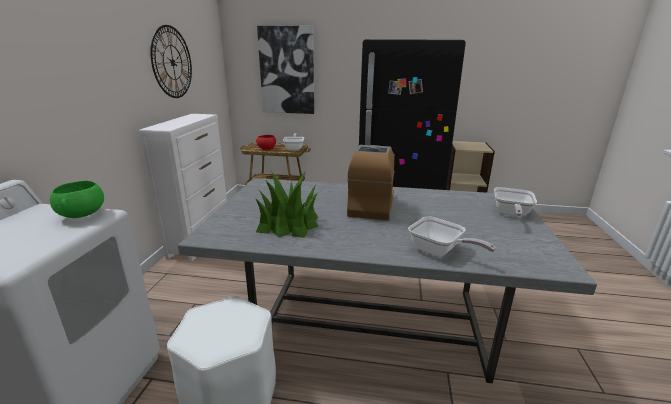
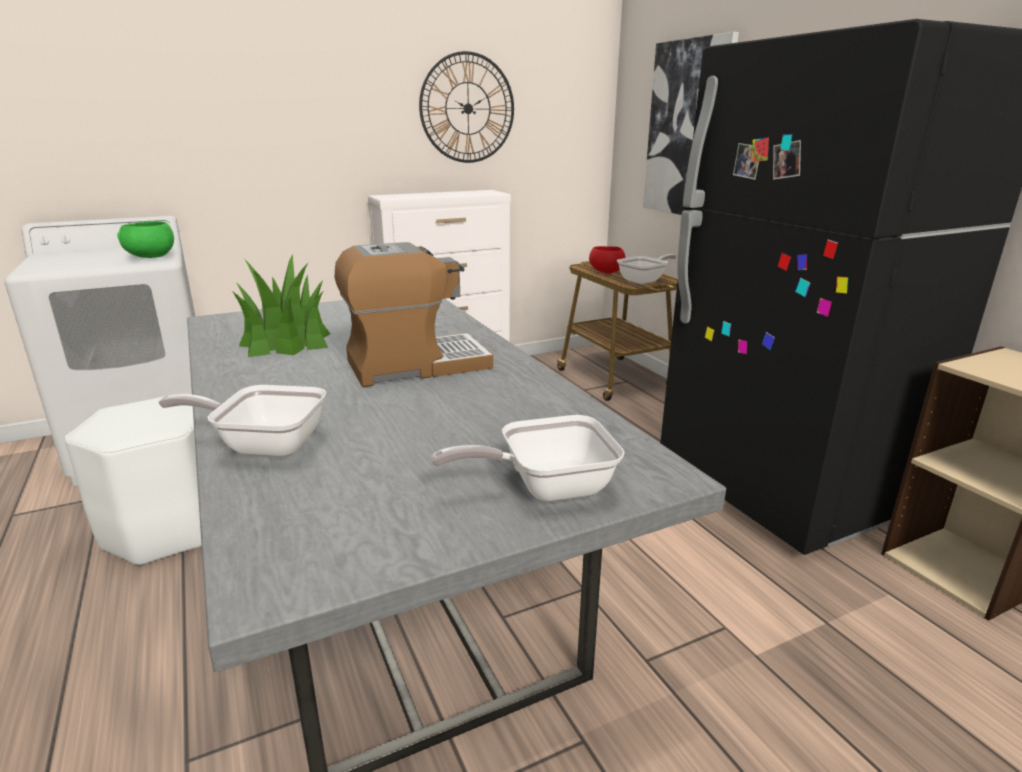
camera: 55 degrees right, 0 degrees up
(439, 251) = (264, 445): frying pan -> frying pan turned 90 degrees clockwise

